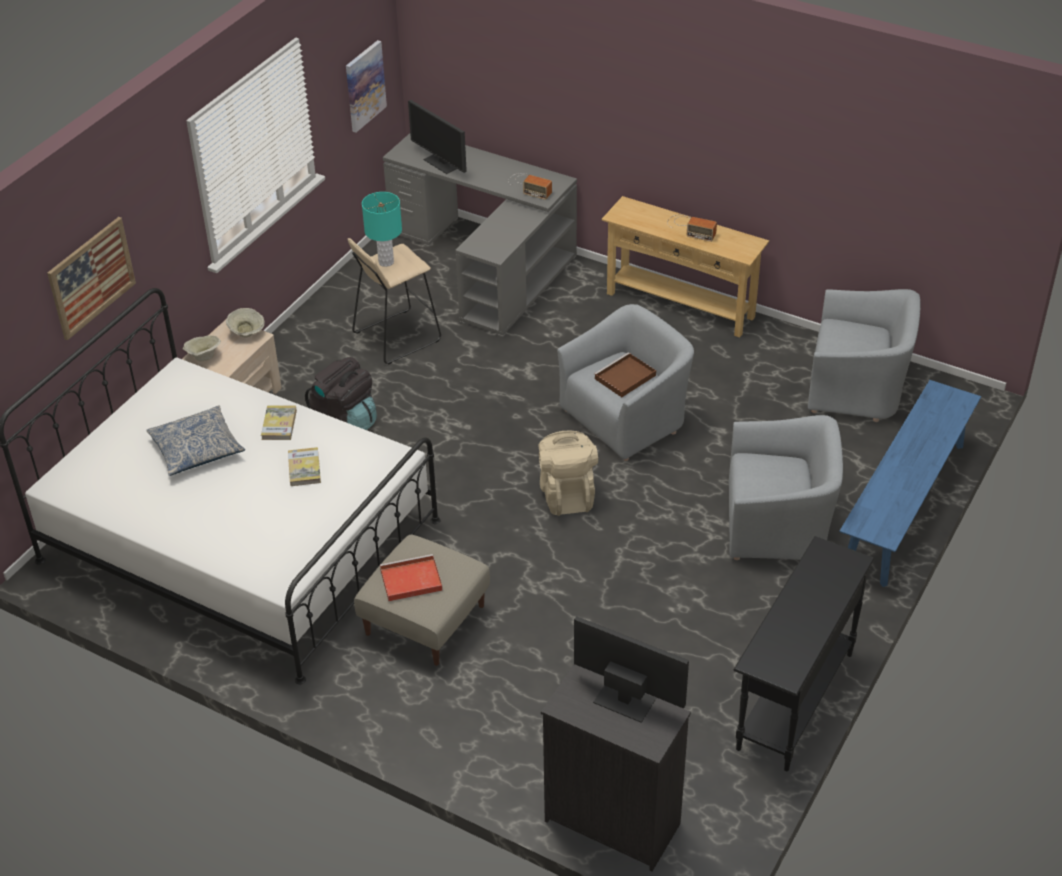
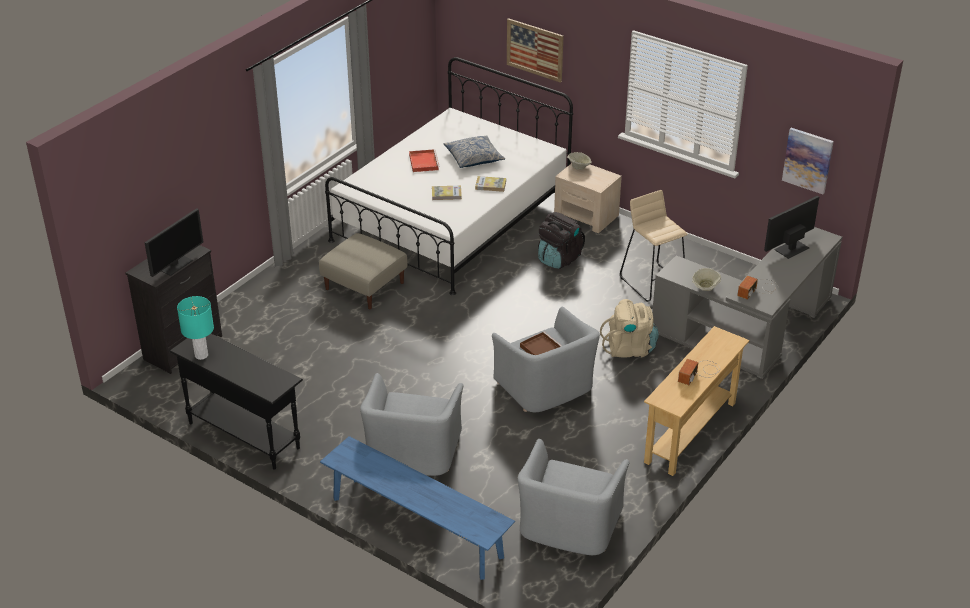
camera: 95 degrees right, 5 degrees down
(247, 333) = (603, 183): beige bowl -> beige bowl (705, 288)
(386, 262) = (660, 224): turquoise table lamp -> turquoise table lamp (201, 355)
(410, 580) = (361, 249): red tray -> red tray (423, 162)
(567, 495) = (466, 351): beige backpack -> beige backpack (629, 348)

